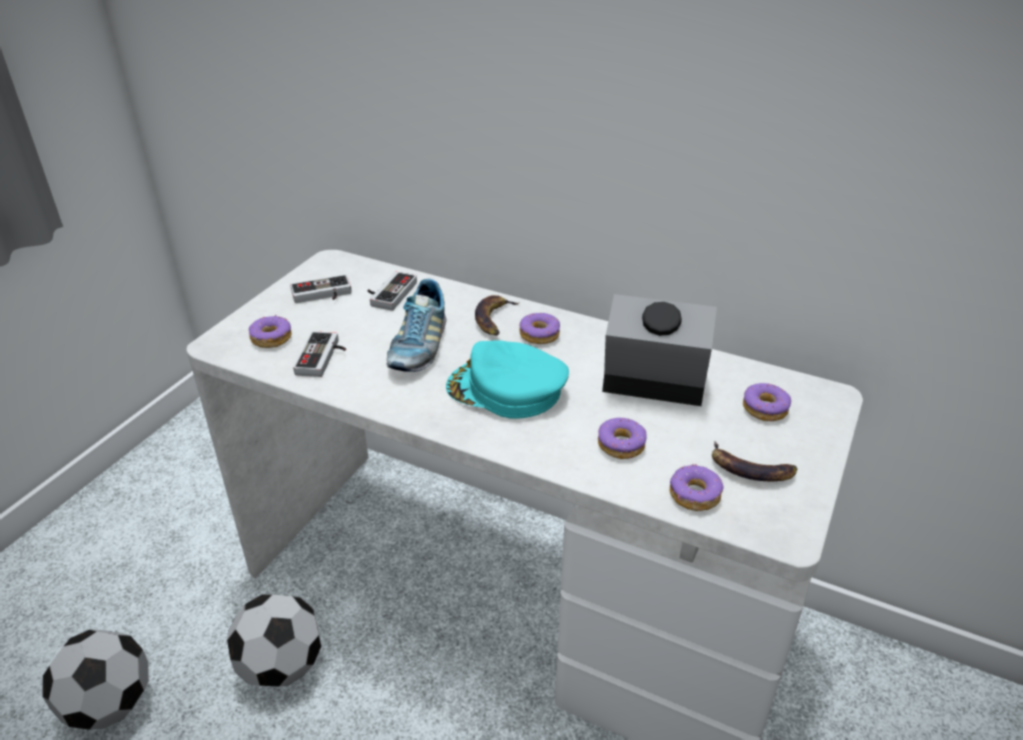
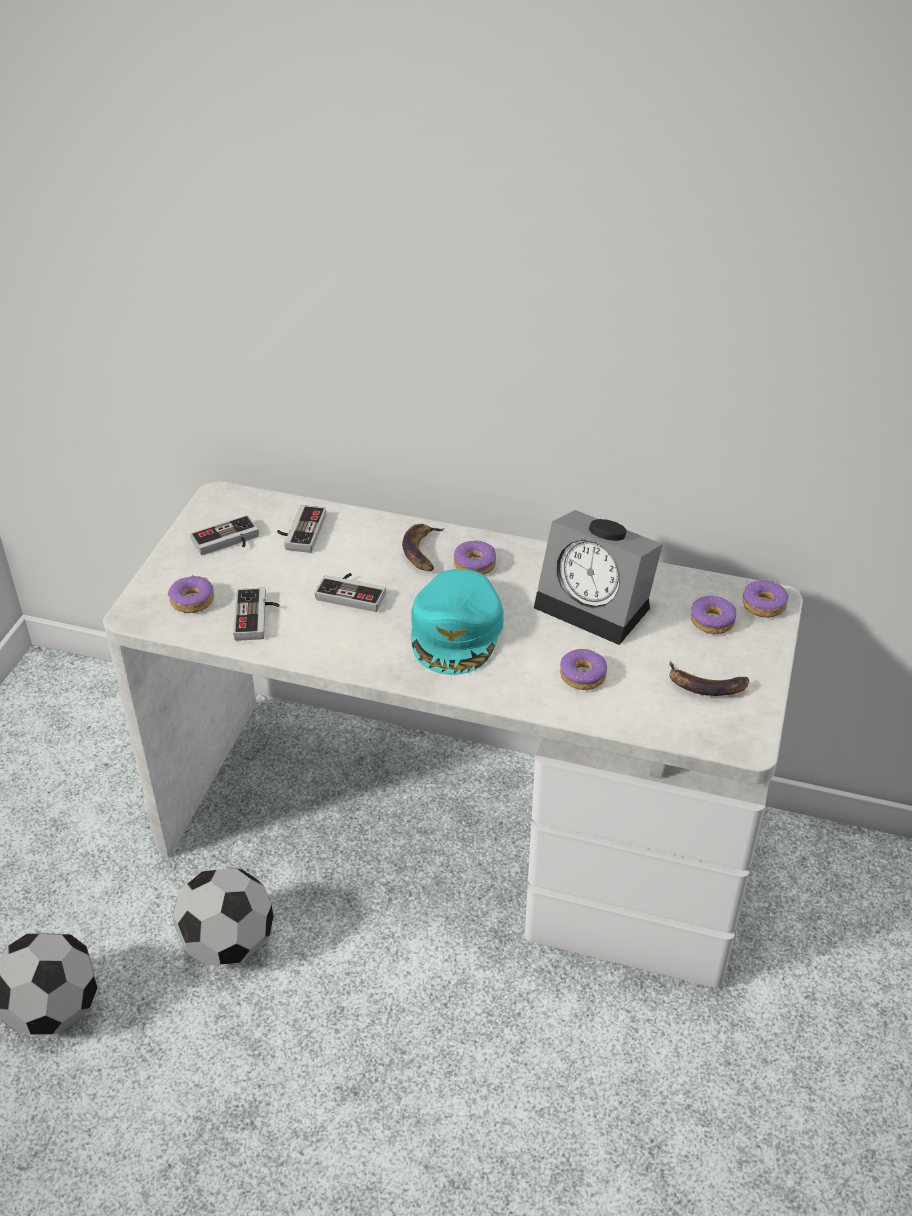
camera: 10 degrees left, 5 degrees up
(418, 346) = (353, 592): shoe -> game controller
(506, 390) = (457, 631): turquoise cap -> turquoise cap turned 90 degrees counterclockwise
(650, 382) = (597, 606): alarm clock -> alarm clock turned 150 degrees counterclockwise
(694, 495) = (659, 717): donut -> donut (763, 605)

